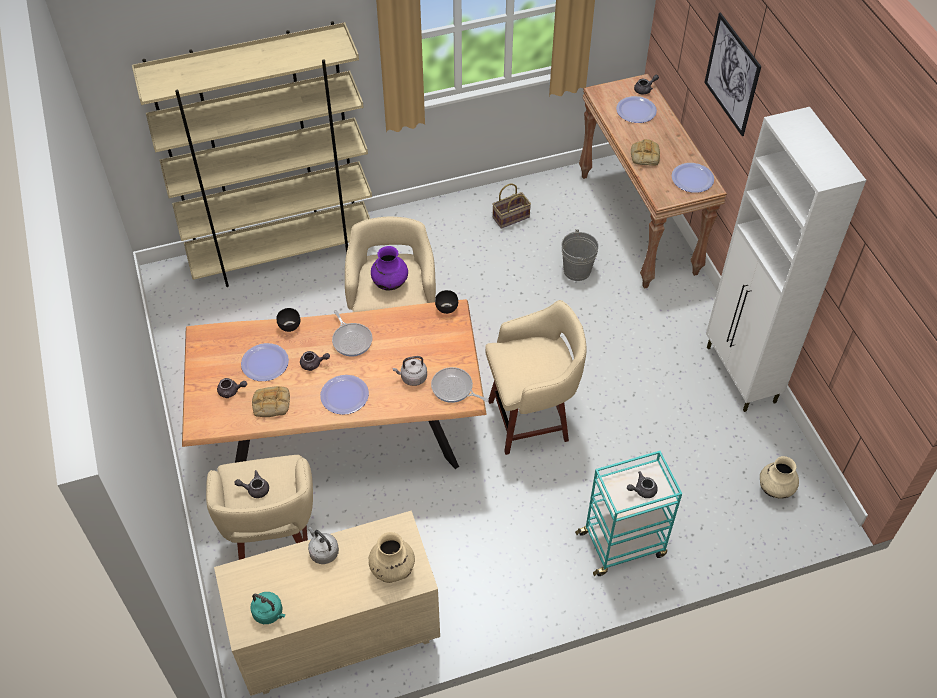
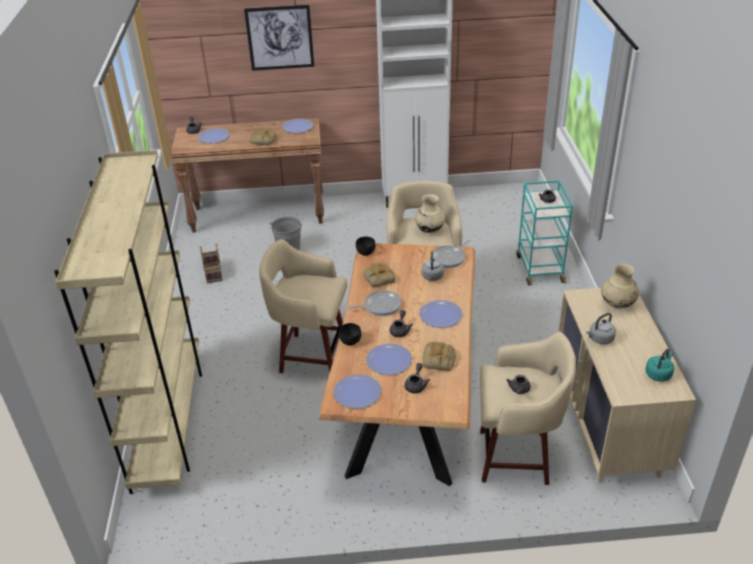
camera: 75 degrees left, 15 degrees down
(216, 347) = (357, 392): none -> plate
(390, 283) = (312, 290): purple vase -> none
(401, 329) = (378, 277): none -> bread
(775, 489) = (507, 203): beige vase -> beige vase (429, 230)

